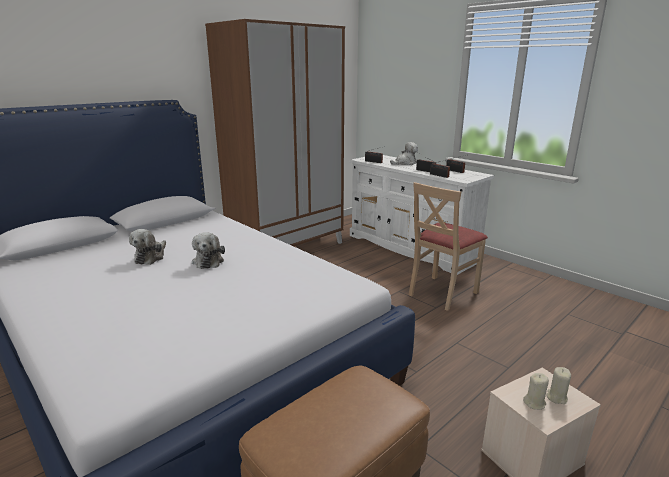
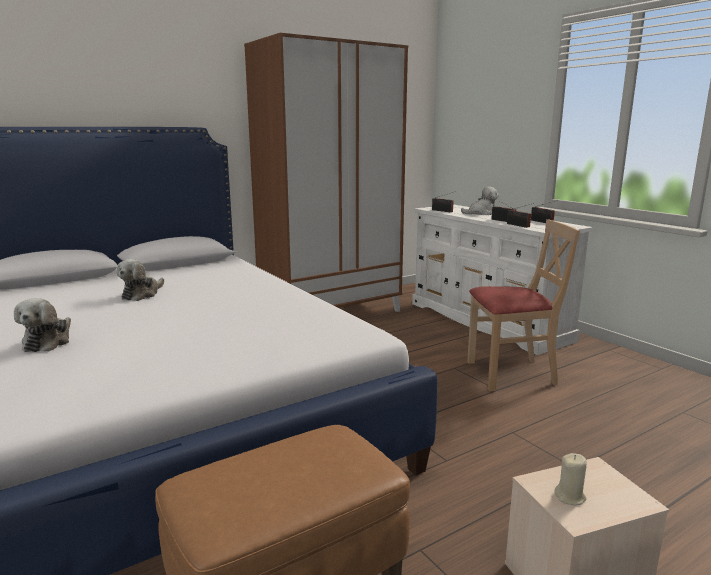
camera: 10 degrees right, 5 degrees down
(208, 261) = (203, 301): plush toy -> plush toy (48, 341)
(442, 293) = (511, 374): beige chair -> beige chair turned 150 degrees counterclockwise
(556, 397) = (605, 493): beige candle -> none

